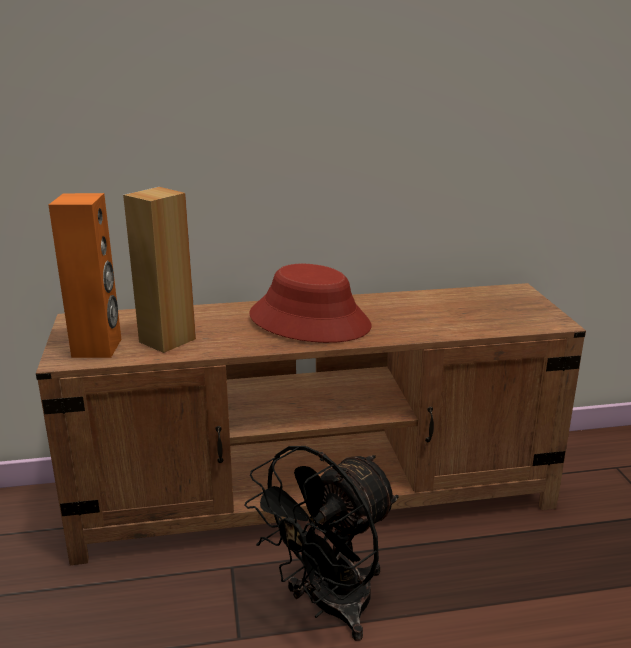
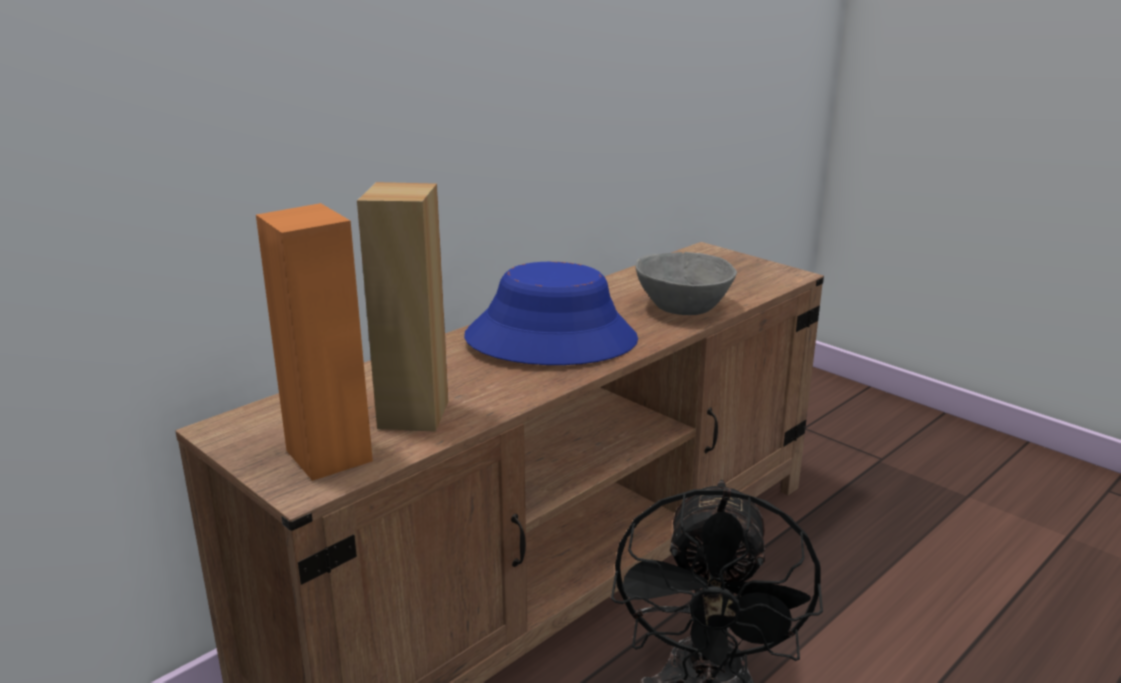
camera: 35 degrees left, 0 degrees up
(310, 321) = (551, 339): red hat -> blue hat
(431, 324) = (684, 307): none -> grey bowl

